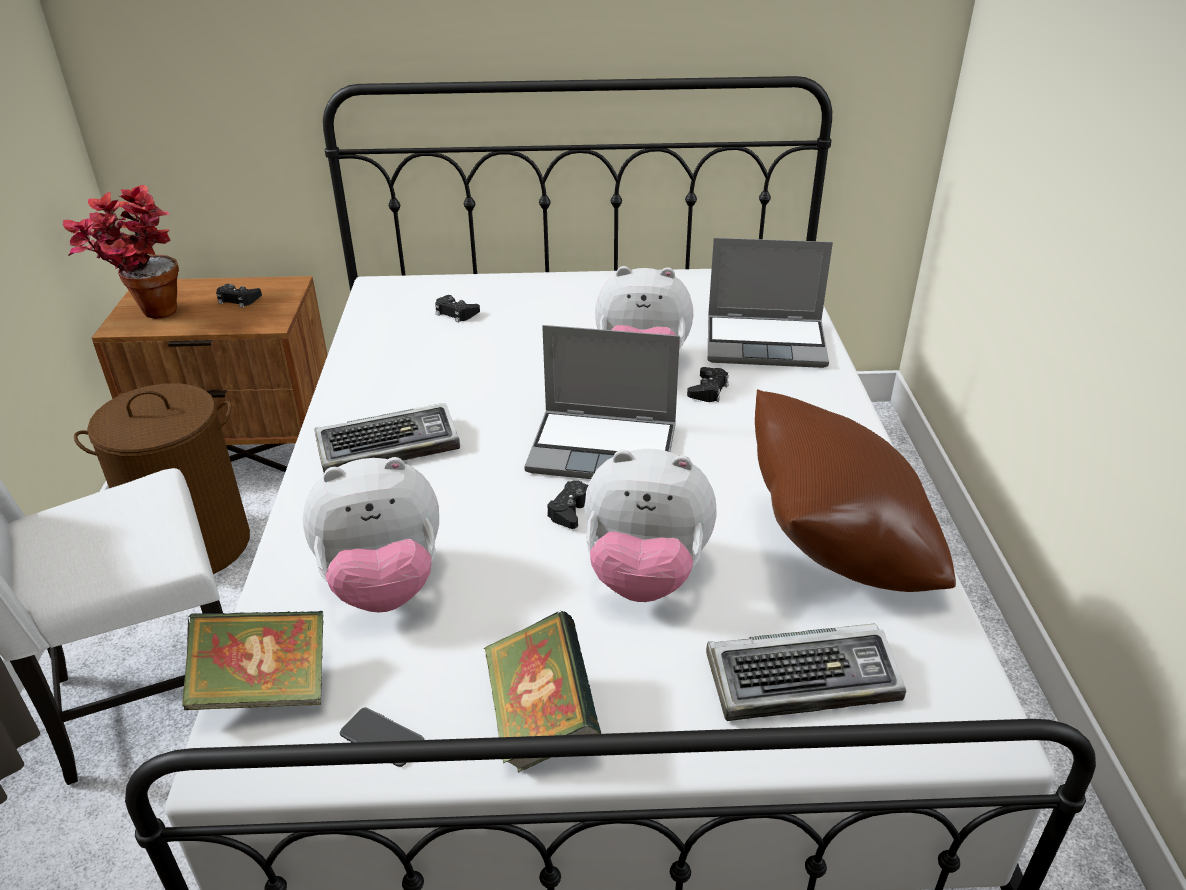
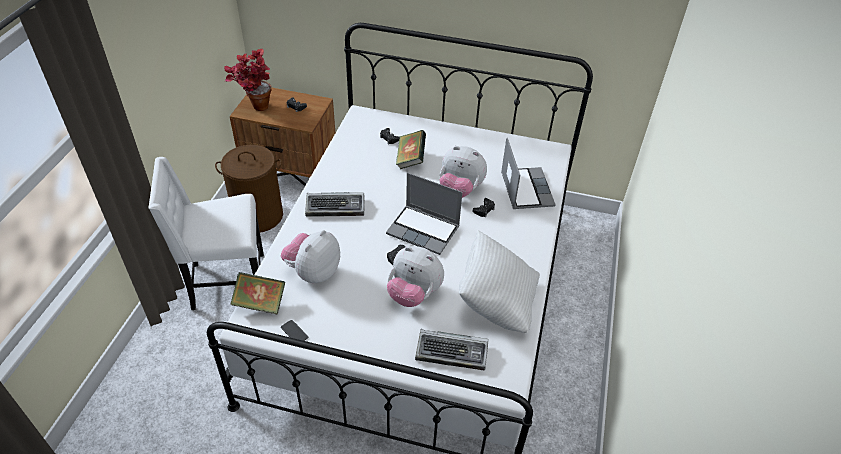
camera: 15 degrees right, 10 degrees up
(383, 585) = (313, 272): plush toy -> plush toy turned 120 degrees clockwise
(541, 718) = (351, 340): book -> book (410, 159)
(767, 343) = (525, 189): laptop -> laptop turned 120 degrees counterclockwise
(837, 548) = (496, 302): brown pillow -> white pillow

